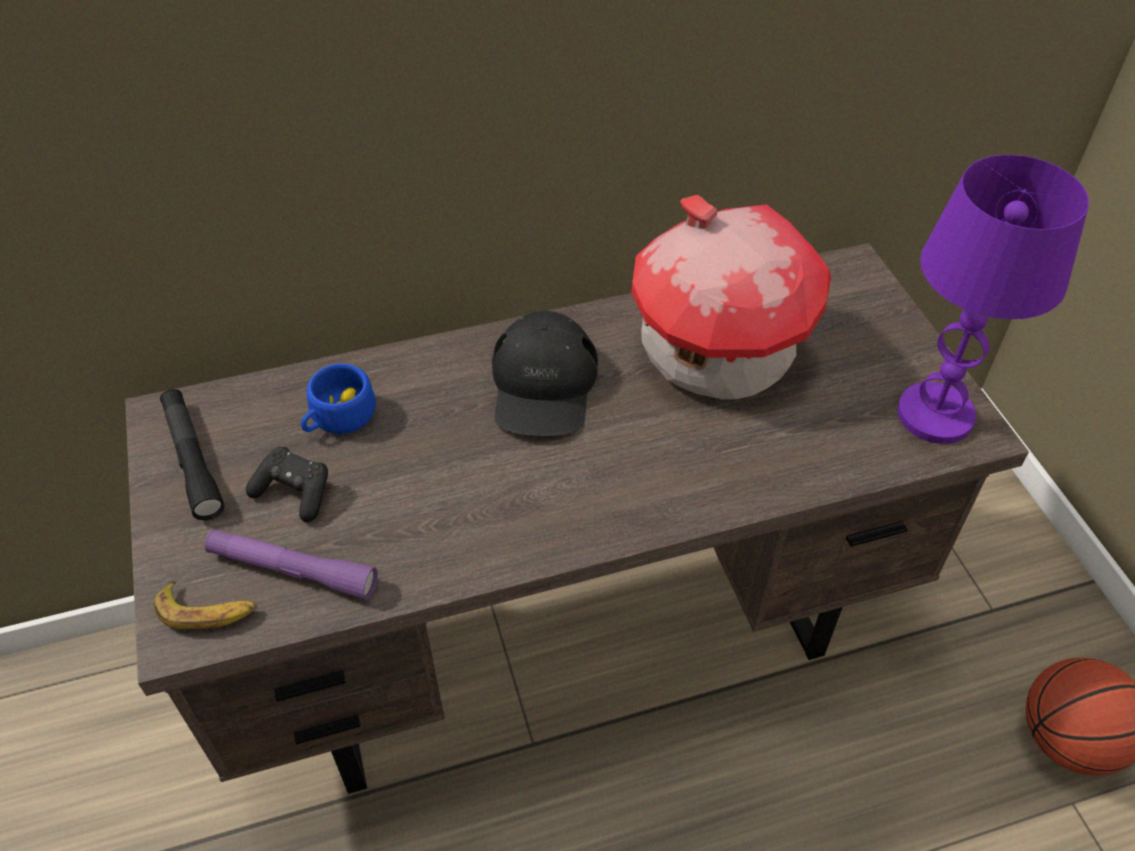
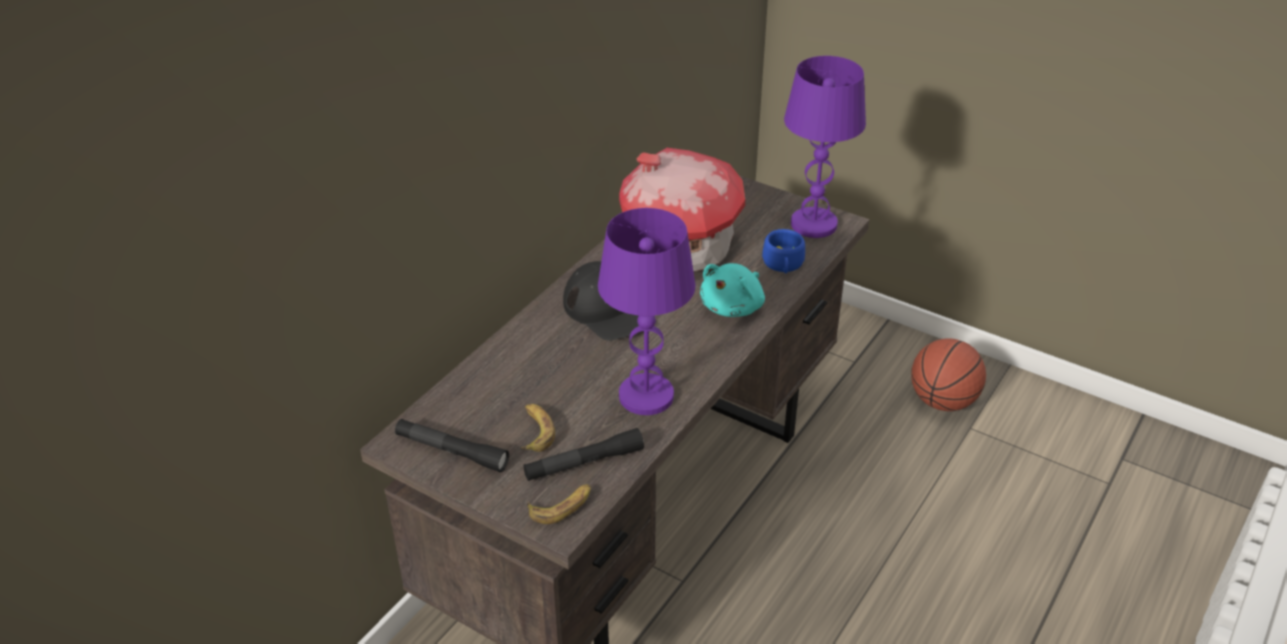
camera: 40 degrees left, 10 degrees down
(293, 570) = (584, 463): purple flashlight -> black flashlight
(294, 492) = (535, 431): black game controller -> banana
(338, 418) = (511, 385): blue cup -> blue cup (783, 265)
(455, 528) = (645, 396): none -> purple table lamp
(696, 472) = (733, 307): none -> turquoise plush toy

